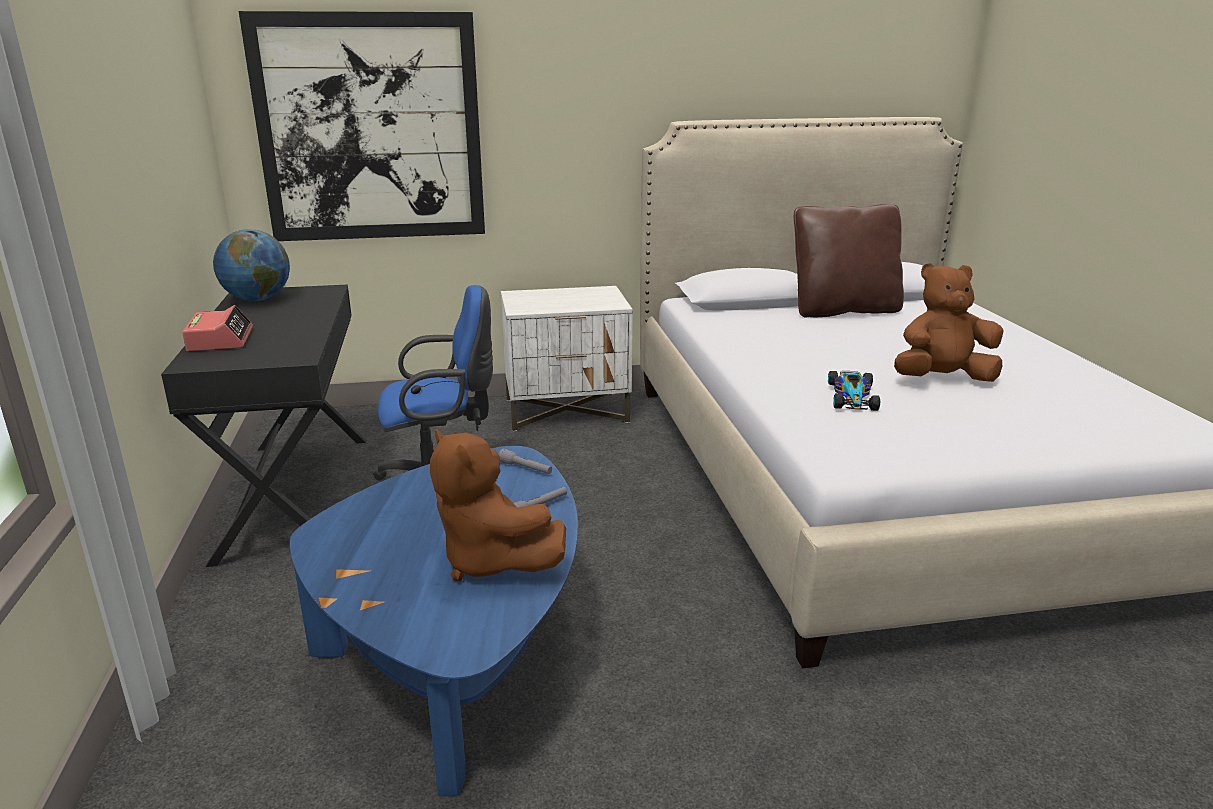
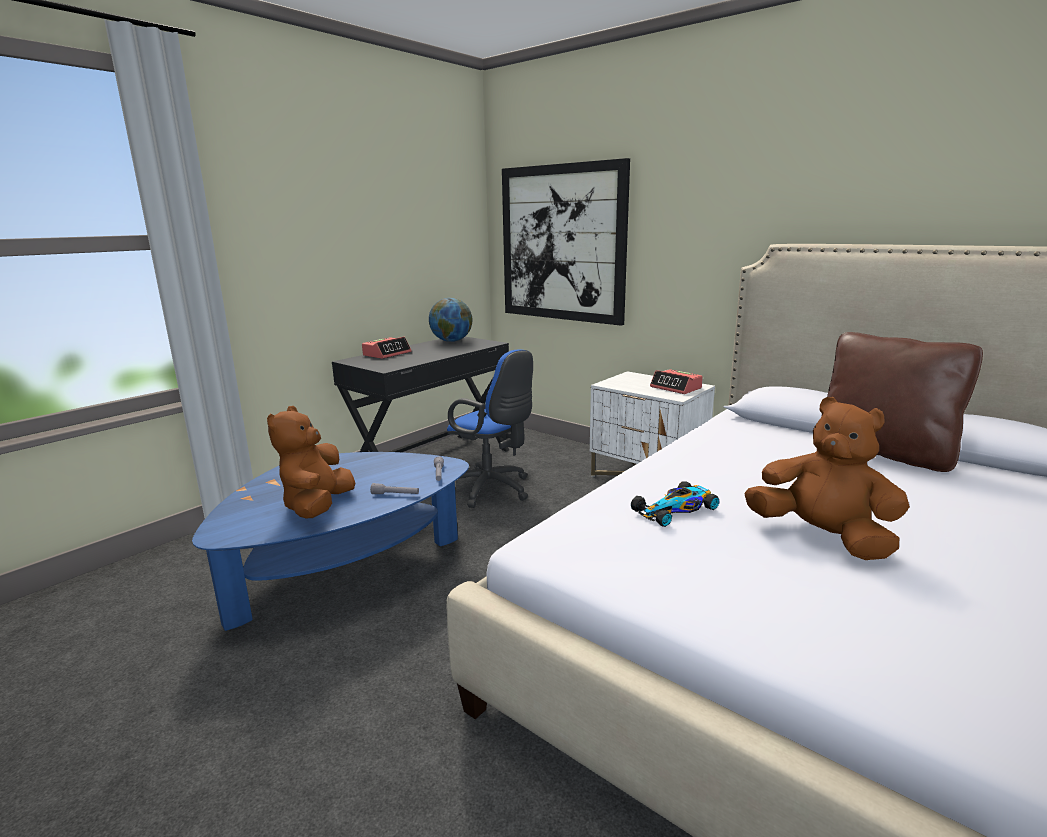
camera: 50 degrees right, 5 degrees down
(592, 297) = (676, 388): none -> alarm clock

